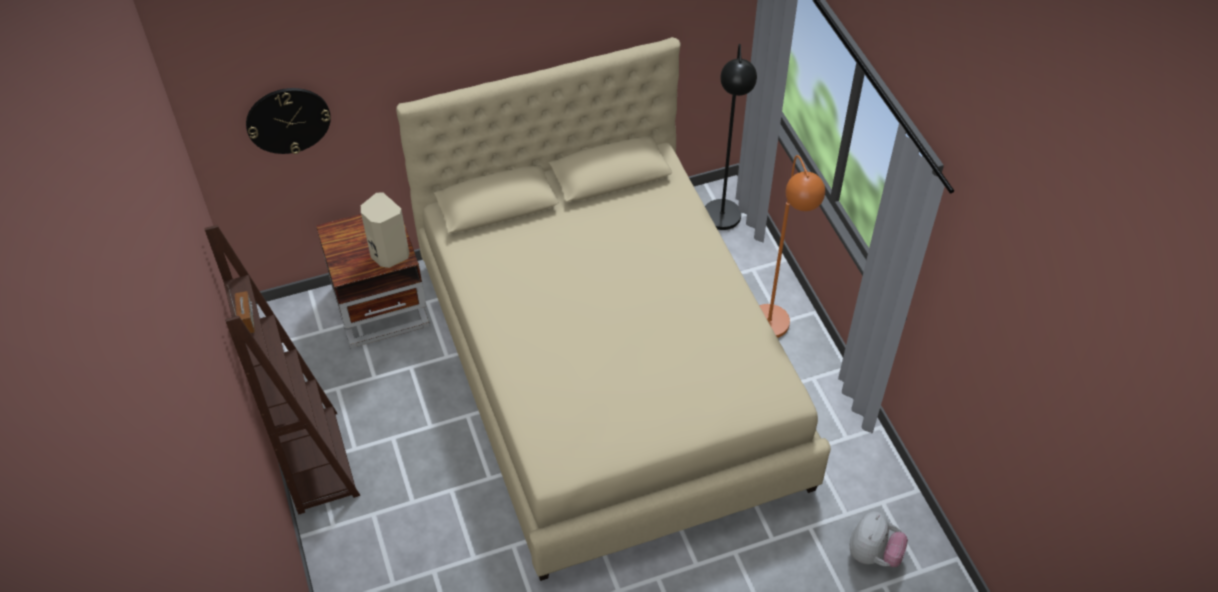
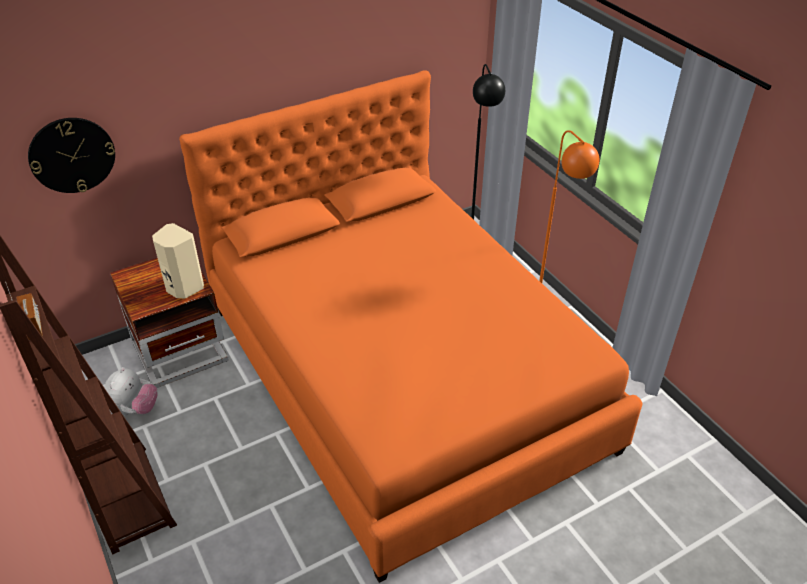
camera: 10 degrees left, 10 degrees down
(608, 370) = (403, 375): beige bed -> orange bed
(873, 554) = (696, 503): plush toy -> plush toy (134, 410)

